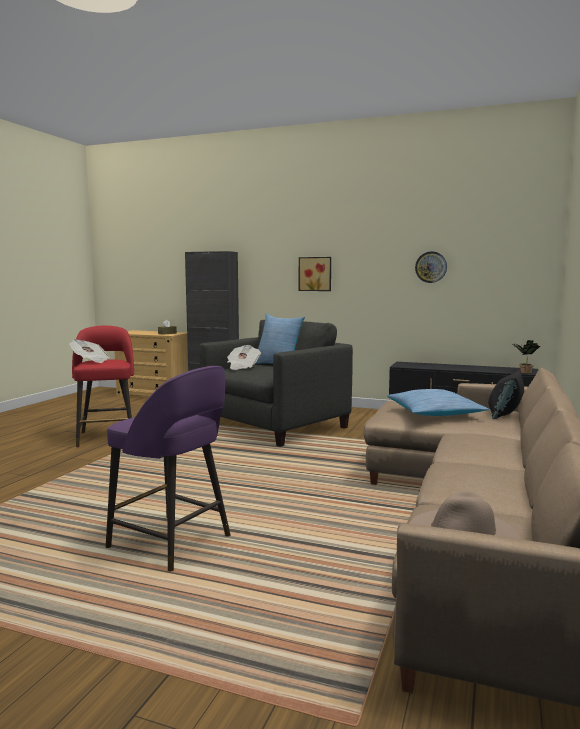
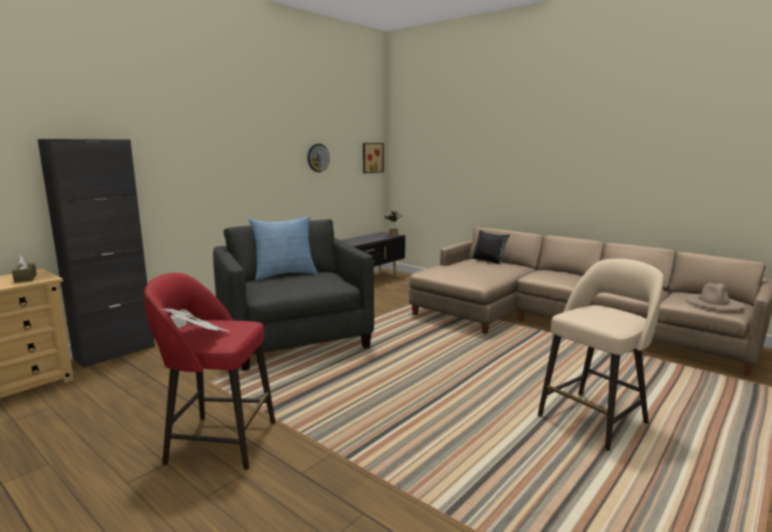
camera: 70 degrees left, 5 degrees up
(172, 543) = (594, 418): purple stool -> beige stool
(242, 367) = (276, 285): newspaper -> none
(315, 274) = (220, 167): picture -> picture (372, 157)
(434, 413) = (480, 270): pillow -> none

